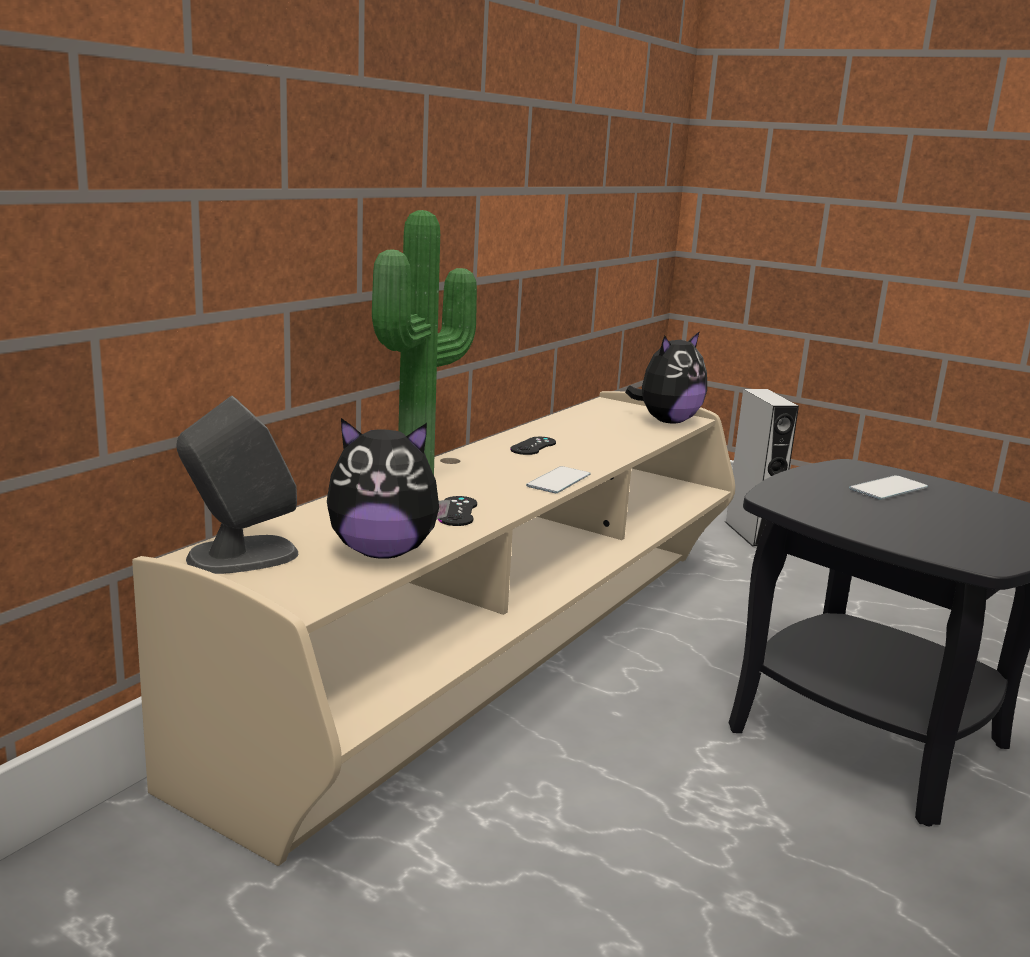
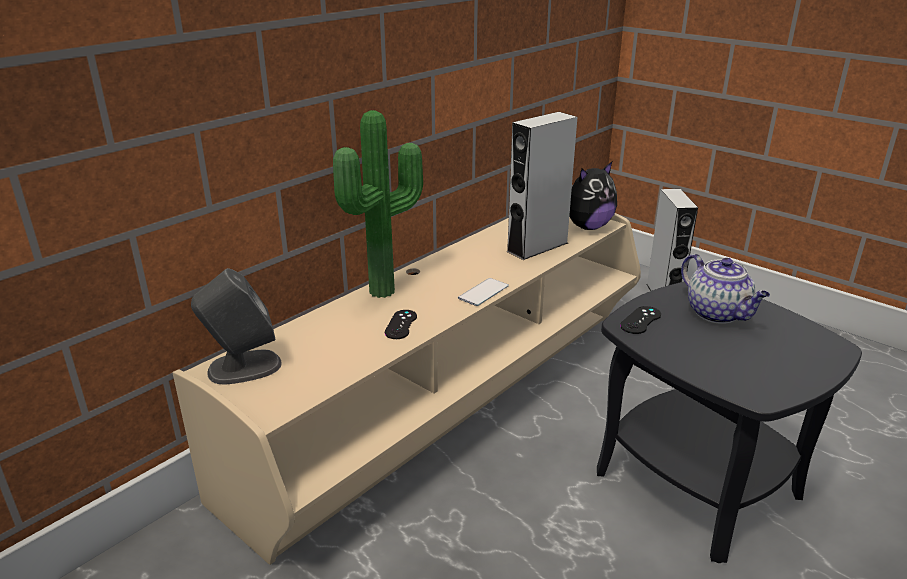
camera: 10 degrees right, 10 degrees up
(383, 552) = (337, 365): plush toy -> none
(533, 446) = (477, 256): black game controller -> black game controller (640, 320)
(610, 439) = (537, 247): none -> grey speaker
(888, 488) = (718, 314): phone -> teapot

